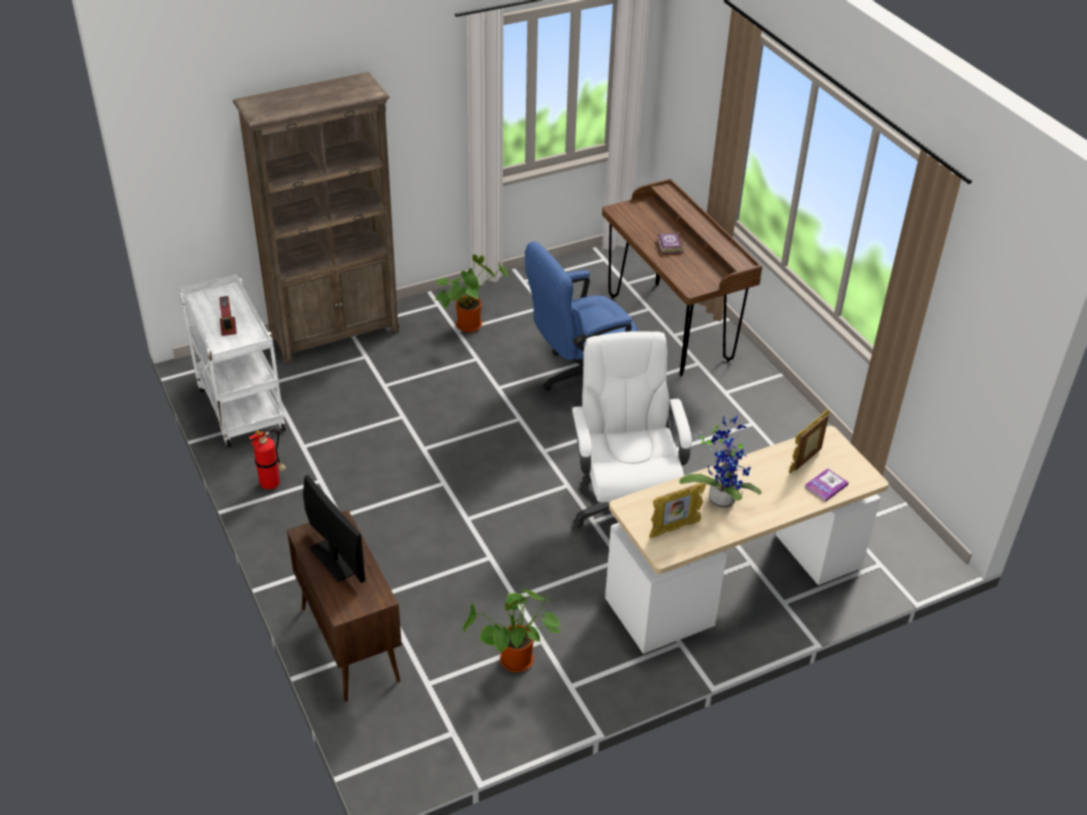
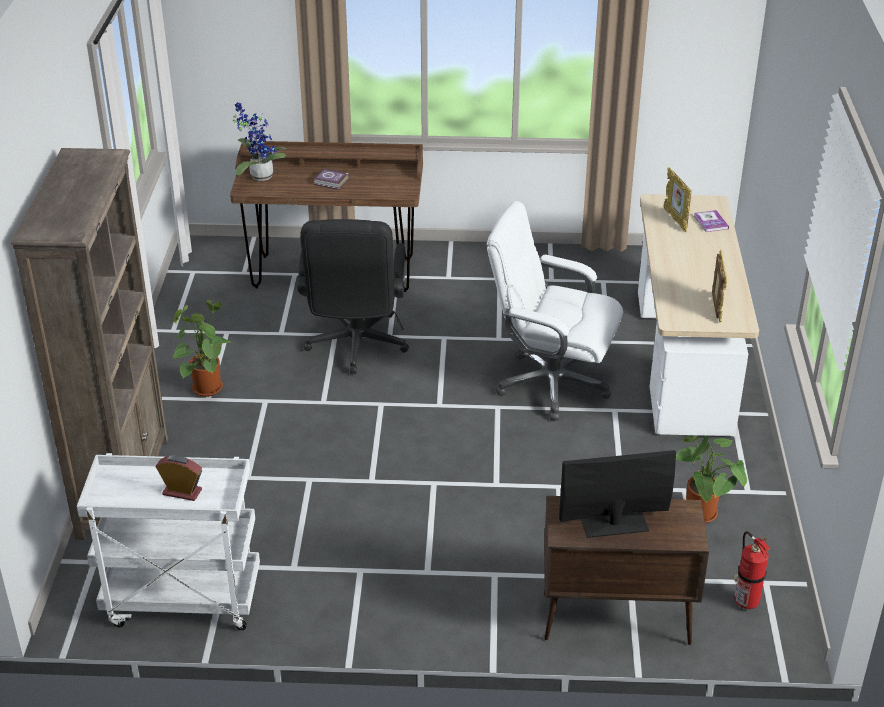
camera: 60 degrees left, 5 degrees down
(272, 483) = (335, 609): fire extinguisher -> fire extinguisher (744, 601)
(580, 378) = (356, 347): blue office chair -> black office chair
(721, 497) = (692, 273): potted plant -> potted plant (259, 175)

